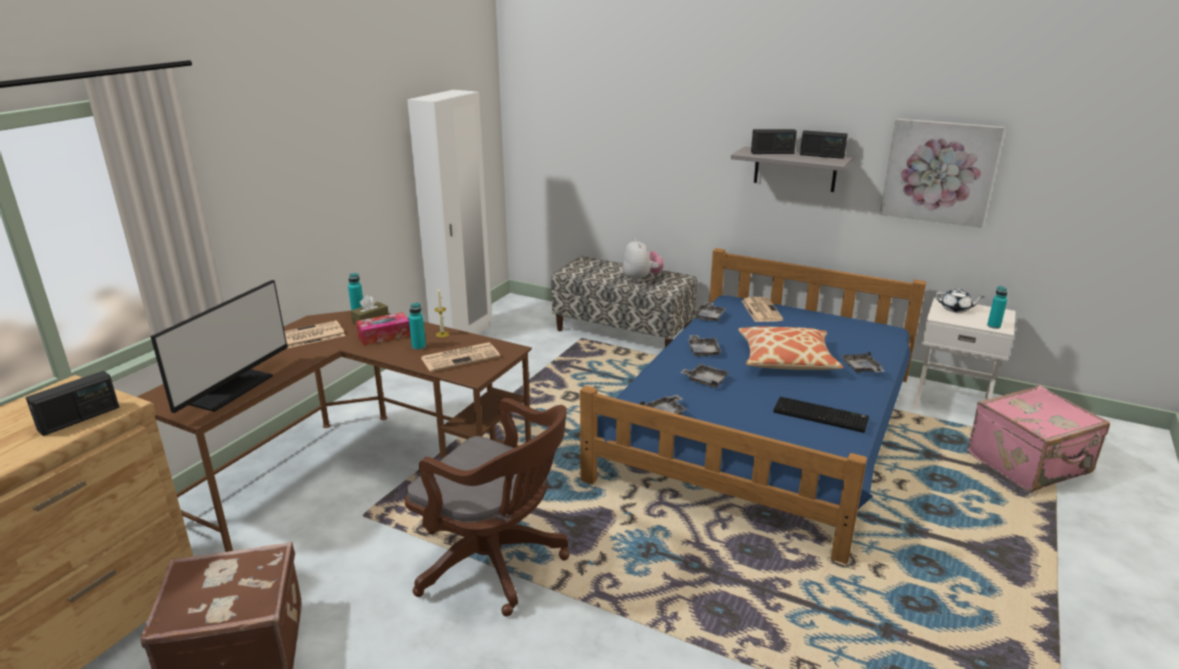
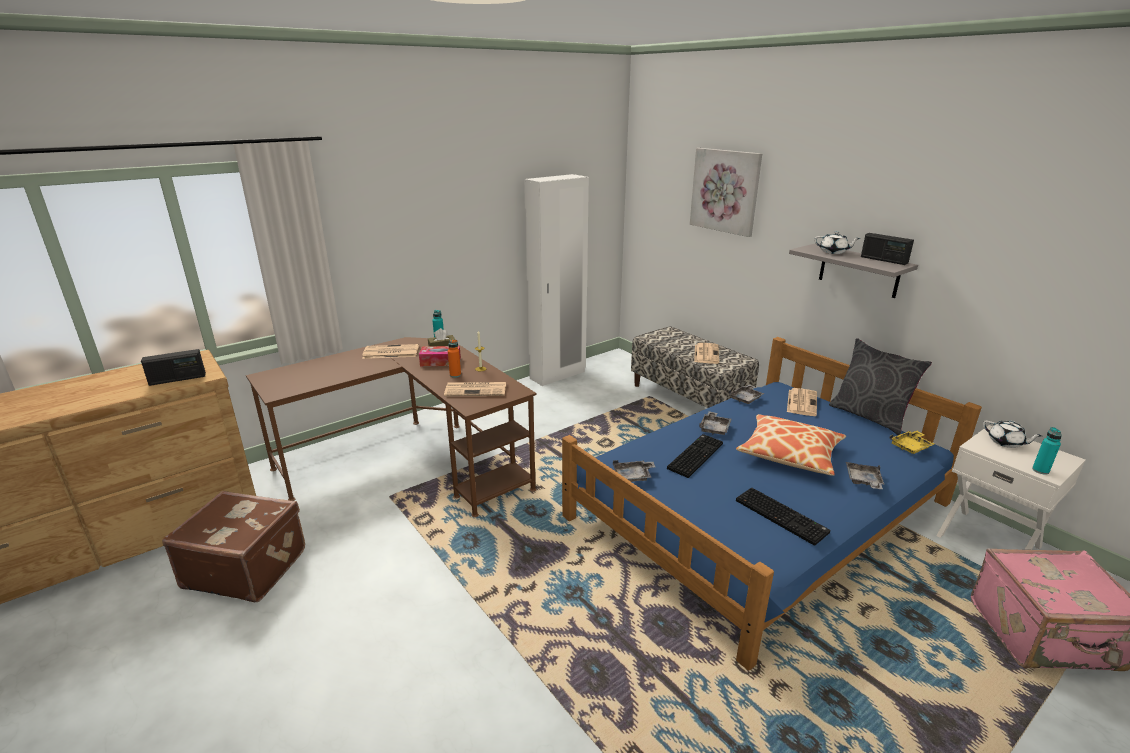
camera: 25 degrees right, 0 degrees up
(229, 389) = (309, 379): monitor -> none
(418, 347) = (455, 375): turquoise bottle -> orange bottle
(495, 564) = (449, 564): brown office chair -> none
(641, 278) = (706, 353): plush toy -> newspaper
(705, 380) = (694, 455): grey tray -> keyboard
(772, 153) = (833, 252): radio -> white teapot
(824, 311) = (869, 416): none -> grey pillow
(876, 331) = (911, 447): none -> yellow tray
(939, 172) = (1012, 290): picture -> picture (725, 191)

